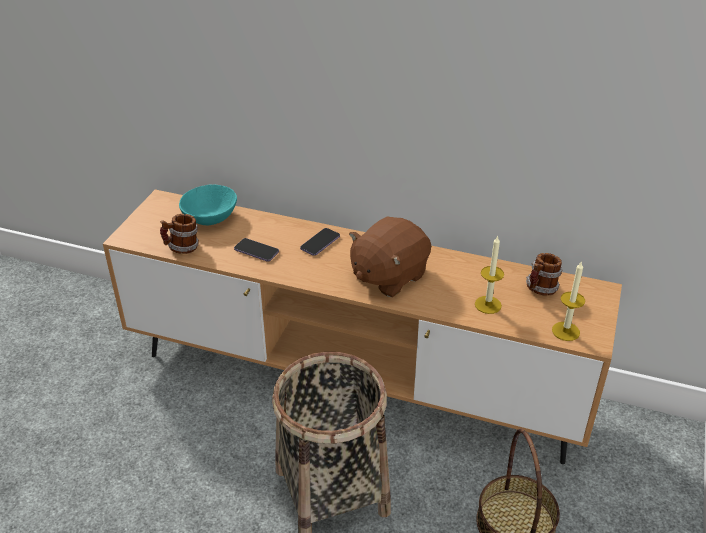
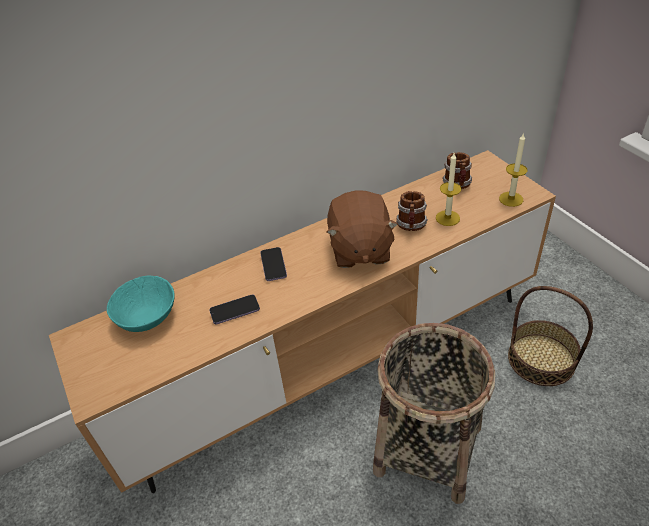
camera: 45 degrees left, 5 degrees up
(182, 248) = (166, 361): mug -> mug (411, 226)

